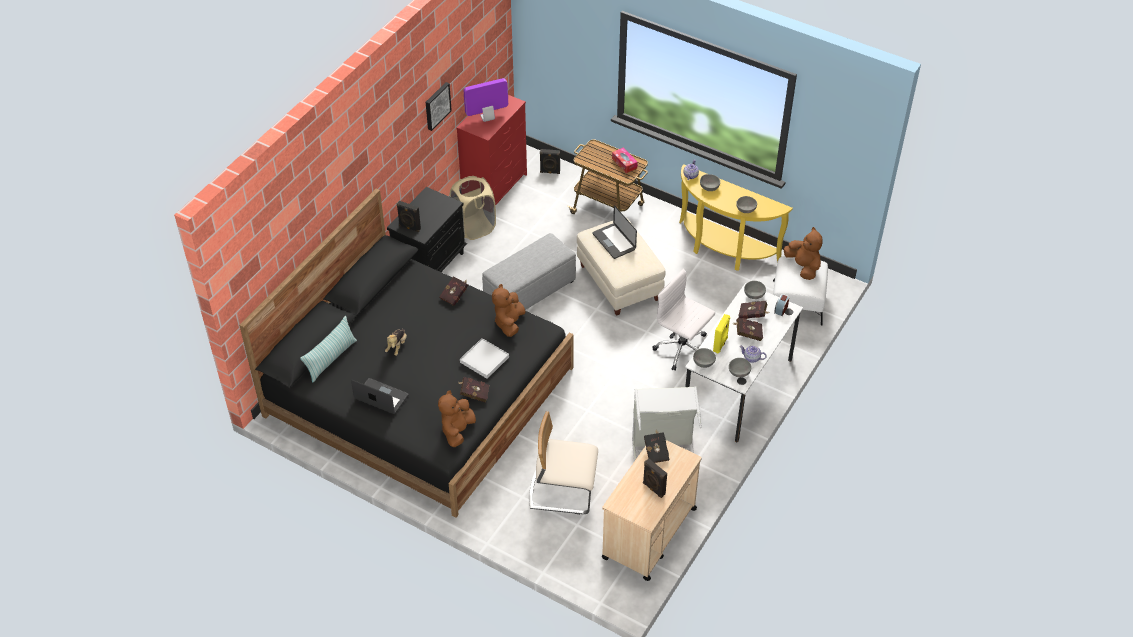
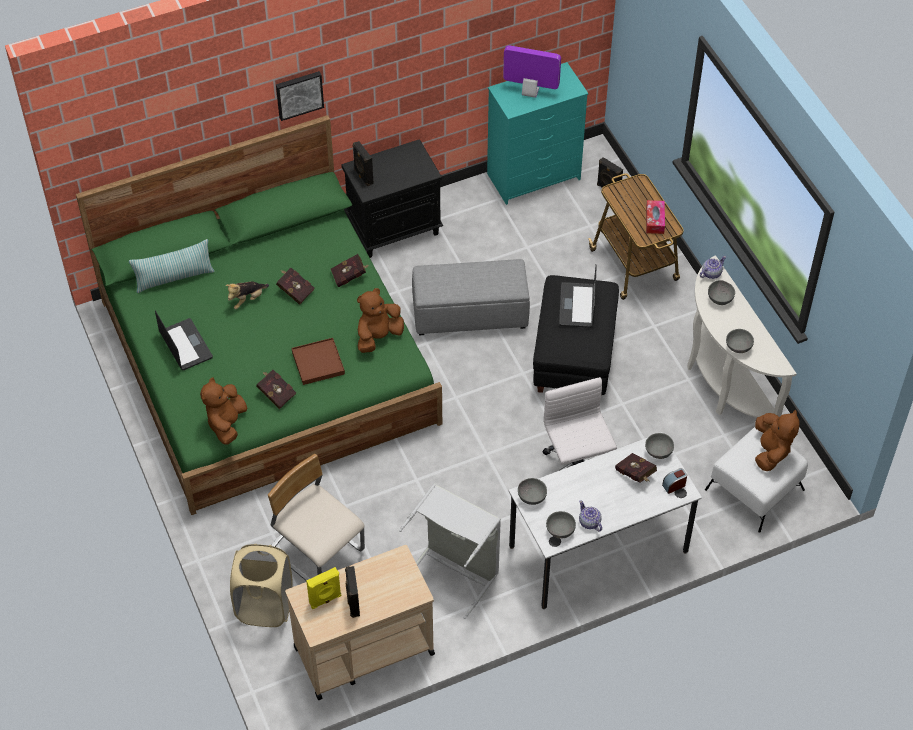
camera: 35 degrees right, 5 degrees up
(419, 391) = (268, 361): black bed -> green bed
(436, 105) = (456, 52): picture -> picture (299, 94)
(457, 430) = (226, 423): brown plush toy -> brown plush toy turned 45 degrees counterclockwise
(474, 227) = (473, 211): beige laundry basket -> beige laundry basket (265, 606)
(484, 360) = (318, 363): white tray -> brown tray
(495, 186) = (534, 176): red dresser -> turquoise dresser
(620, 282) = (575, 356): beige ottoman -> black ottoman
(656, 451) = (391, 564): black book -> none
(720, 344) = (569, 487): yellow speaker -> yellow speaker (325, 600)
(723, 250) = (723, 382): yellow console table -> white console table
(747, 334) = (610, 492): red book -> red book (295, 290)

